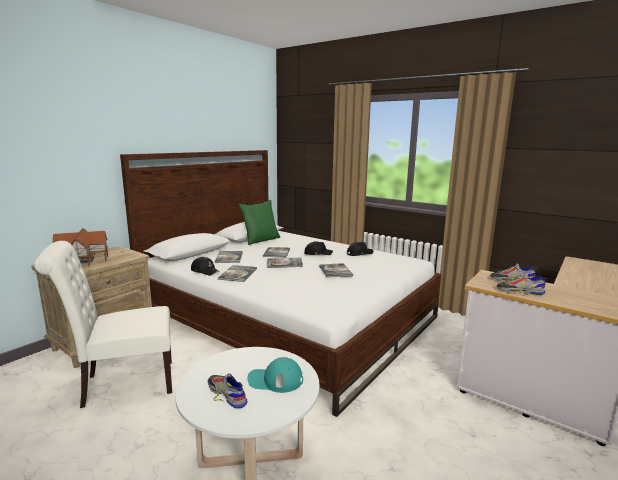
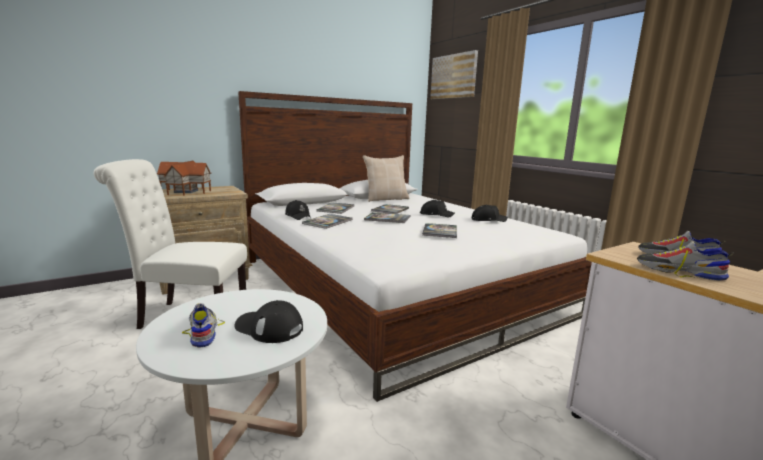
camera: 20 degrees right, 0 degrees up
(260, 240) = (386, 199): green pillow -> beige pillow
(275, 380) = (269, 327): turquoise cap -> black cap
(303, 127) = (454, 76): none -> picture

